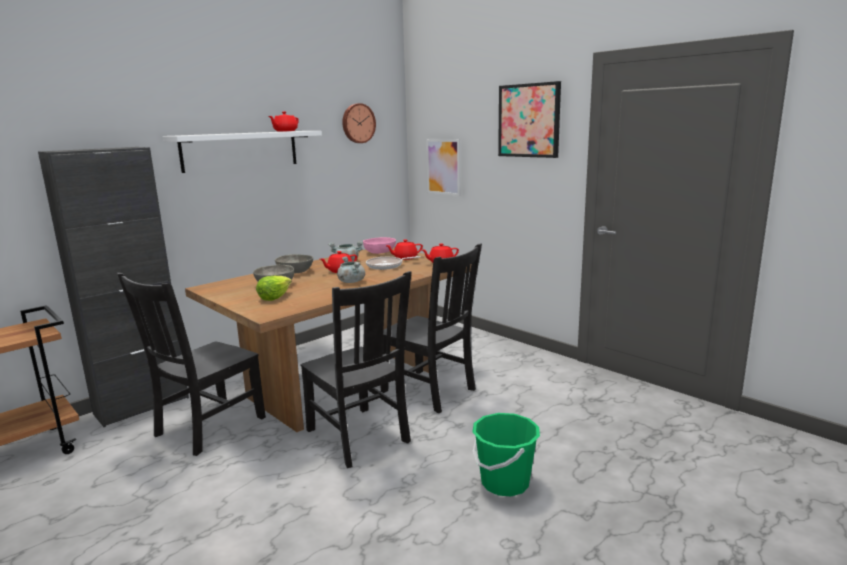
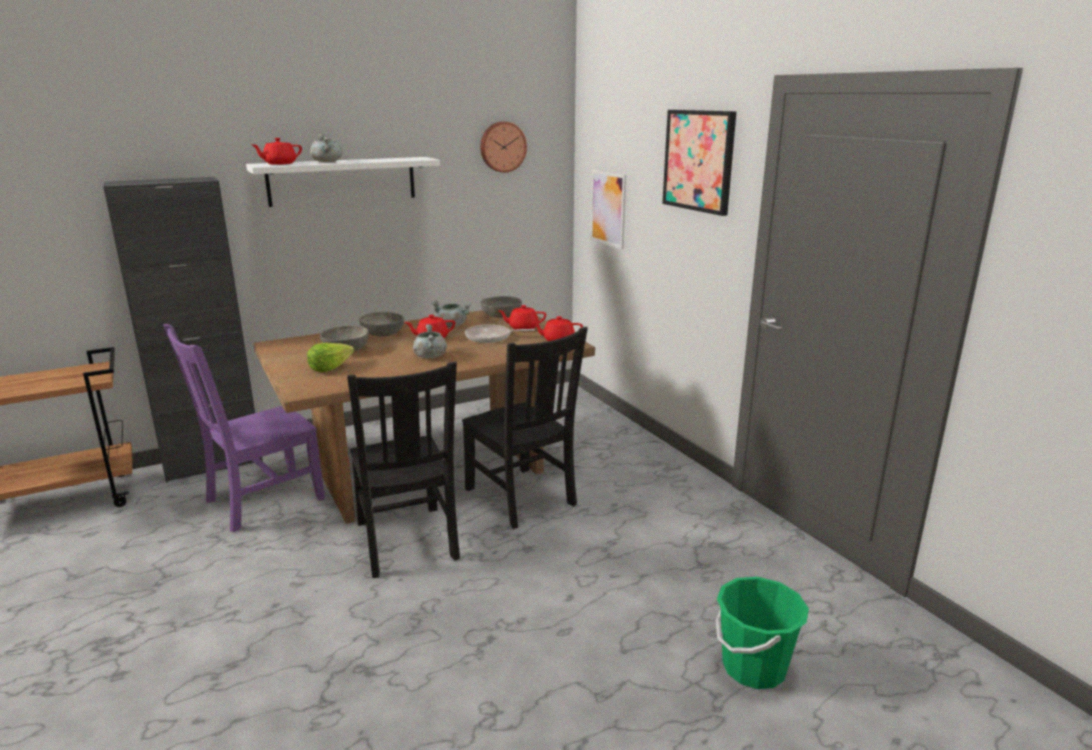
camera: 15 degrees right, 5 degrees up
(207, 428) = (261, 501): black chair -> purple chair
(233, 133) = (327, 162): none -> grey cooking pot
(285, 131) = (395, 159): red teapot -> red teapot (279, 164)
(380, 252) = (501, 316): pink bowl -> grey bowl
(504, 482) = (533, 633): green bucket -> green bucket (753, 667)

